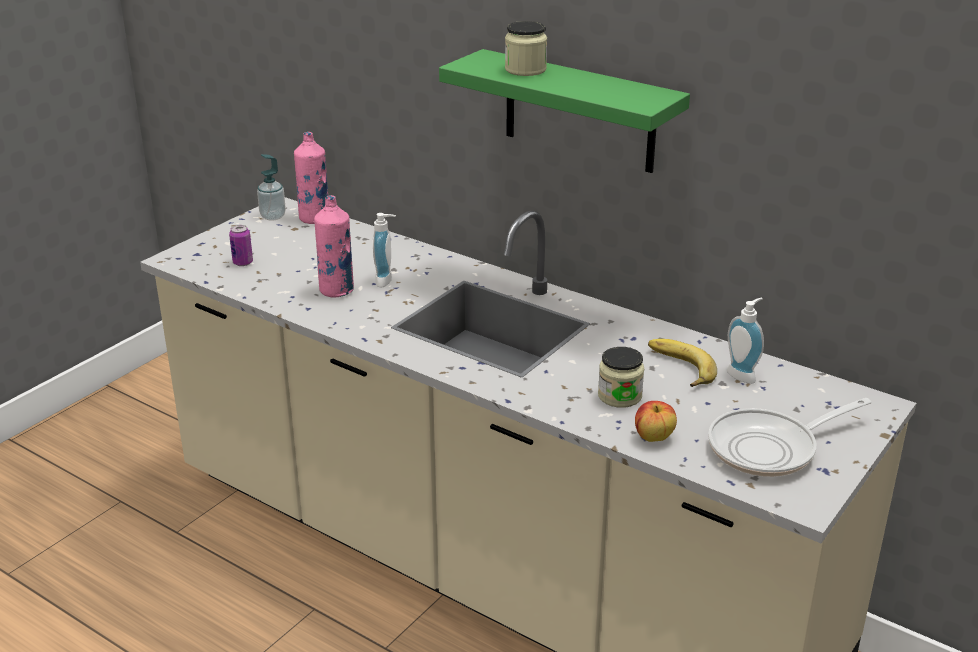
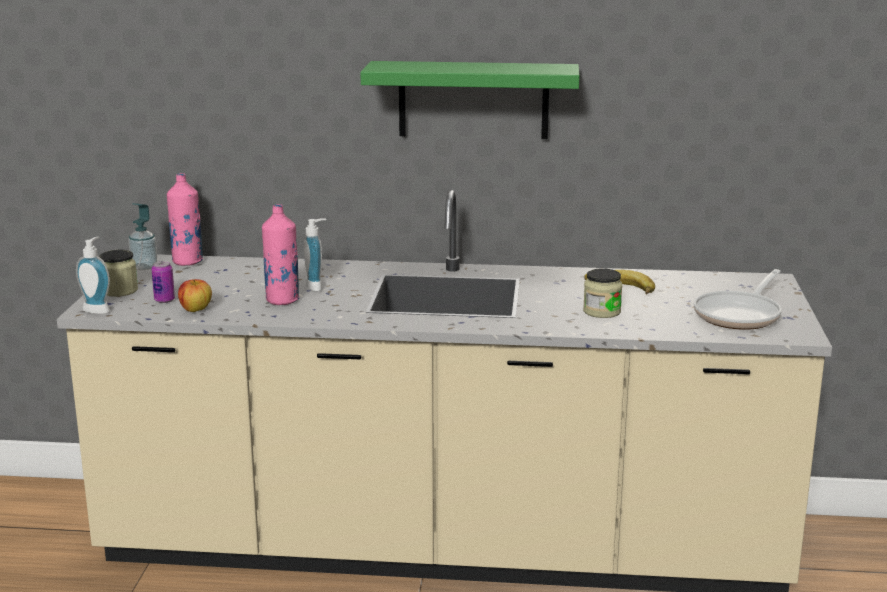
camera: 30 degrees left, 10 degrees down
(525, 70) = (433, 65): jar -> jar (119, 290)
(654, 437) = (658, 327): apple -> apple (195, 309)
(743, 374) = (667, 283): soap dispenser -> soap dispenser (98, 309)

